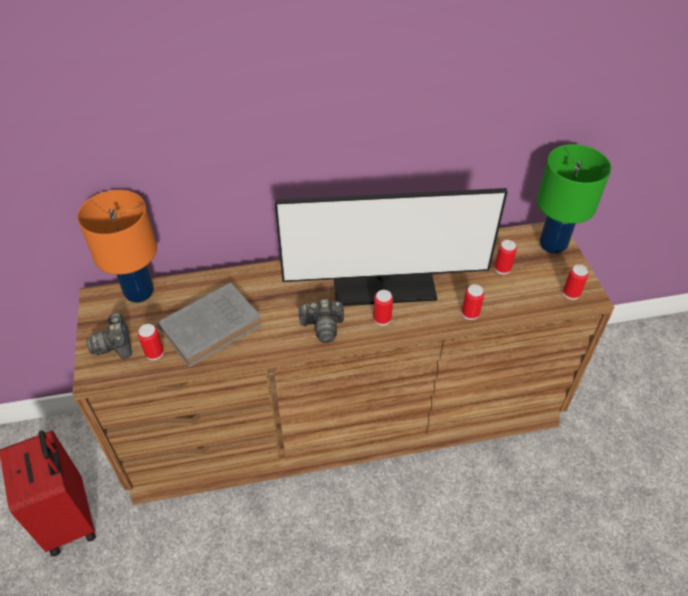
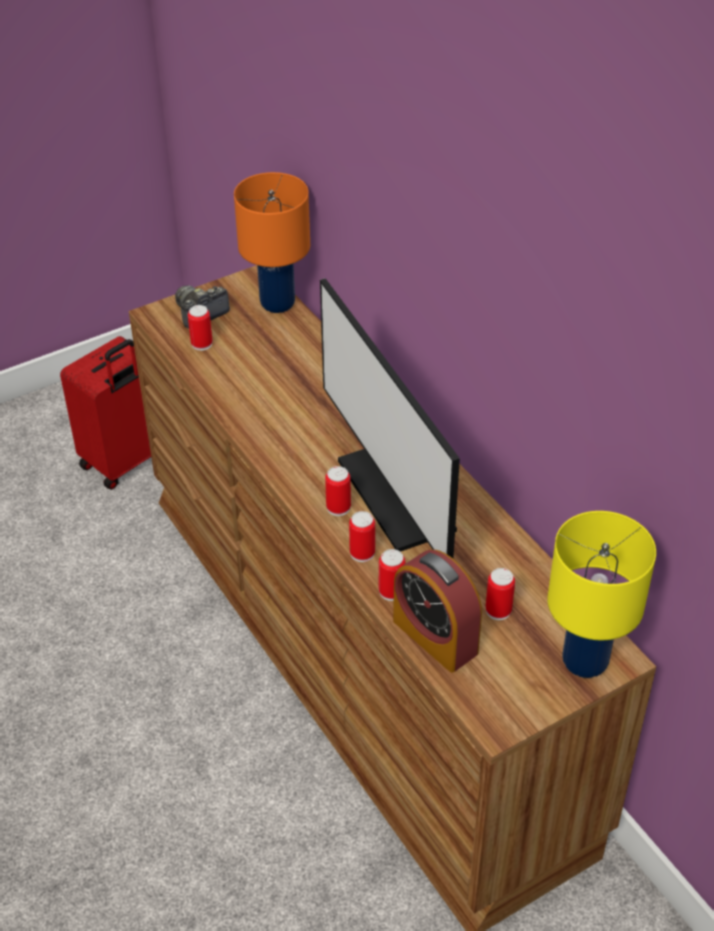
camera: 70 degrees right, 5 degrees down
(213, 326) = (258, 372): grey book -> none
(323, 327) = (299, 459): camera -> none
(515, 303) = (435, 636): none -> alarm clock
(553, 246) = (583, 664): green table lamp -> yellow table lamp
(571, 293) = (491, 699): can -> can (362, 553)

